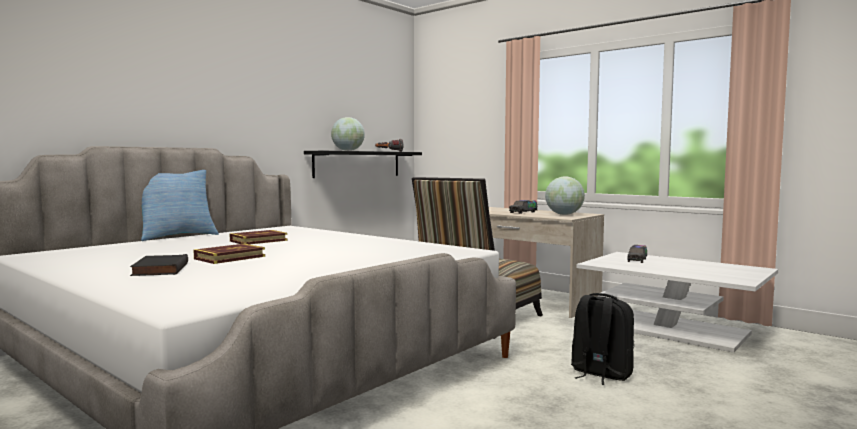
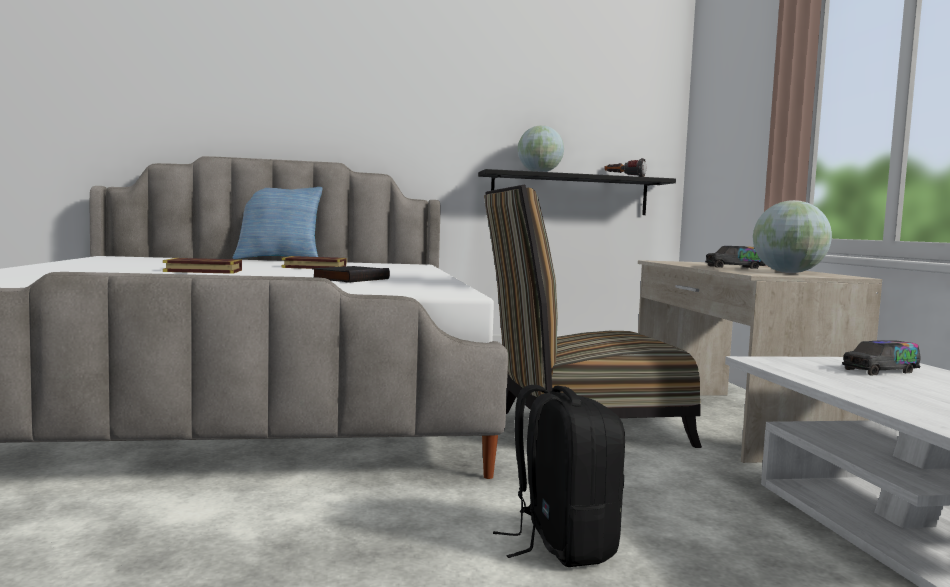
camera: 40 degrees right, 0 degrees up
(159, 269) = (106, 269): black book -> black book (350, 279)

